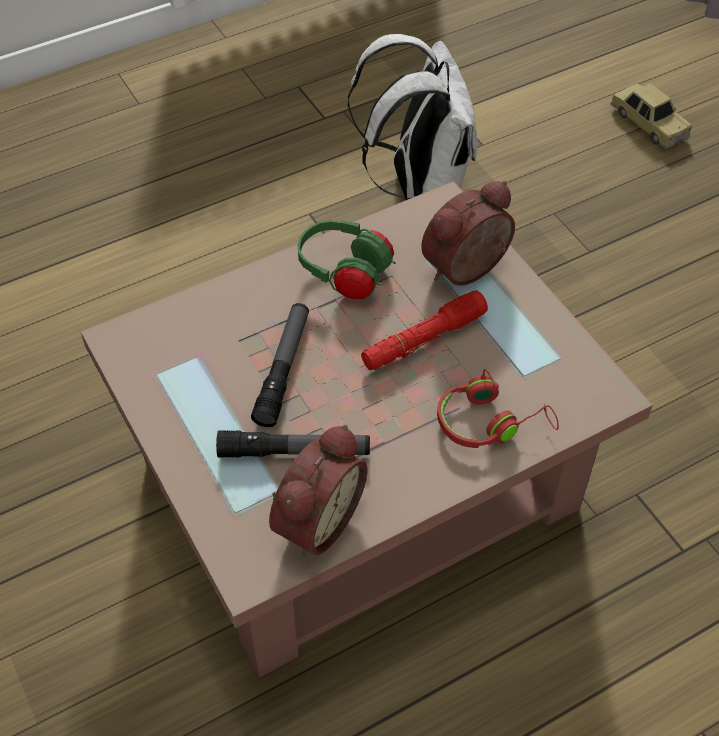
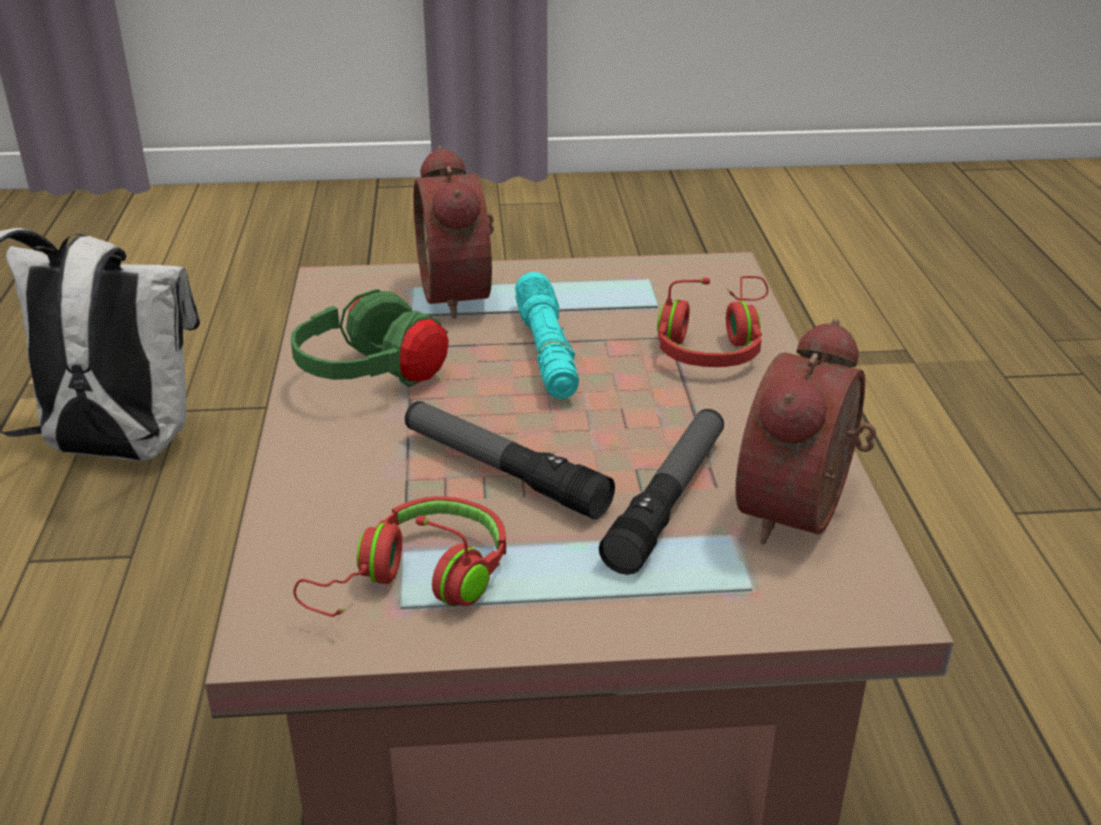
camera: 65 degrees left, 20 degrees down
(175, 372) = (416, 582): none -> red headphones
(314, 519) = (803, 513): alarm clock -> alarm clock turned 120 degrees counterclockwise
(423, 339) = (546, 351): red flashlight -> turquoise flashlight
(648, 123) = (225, 275): toy car -> none

